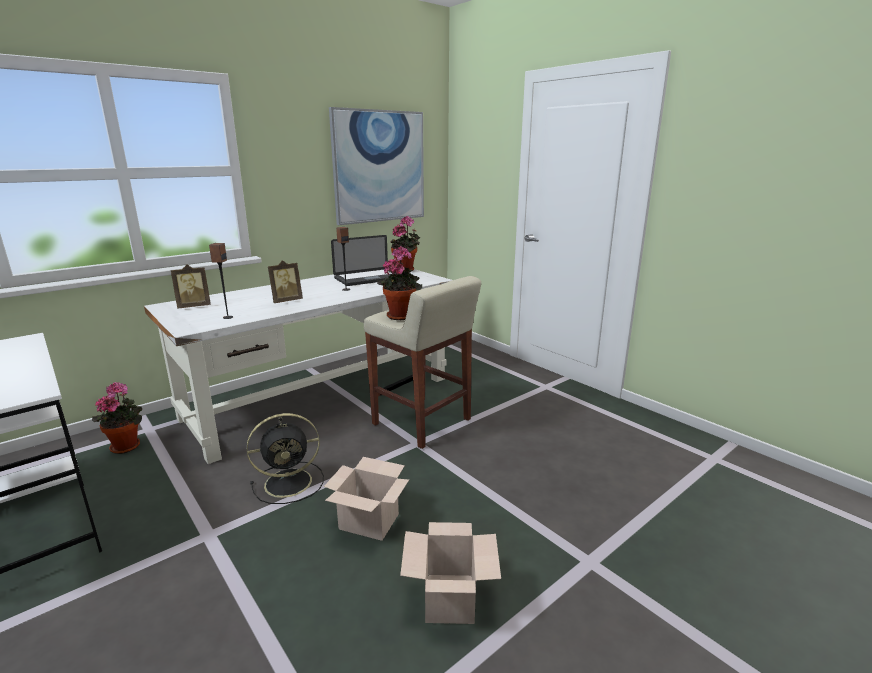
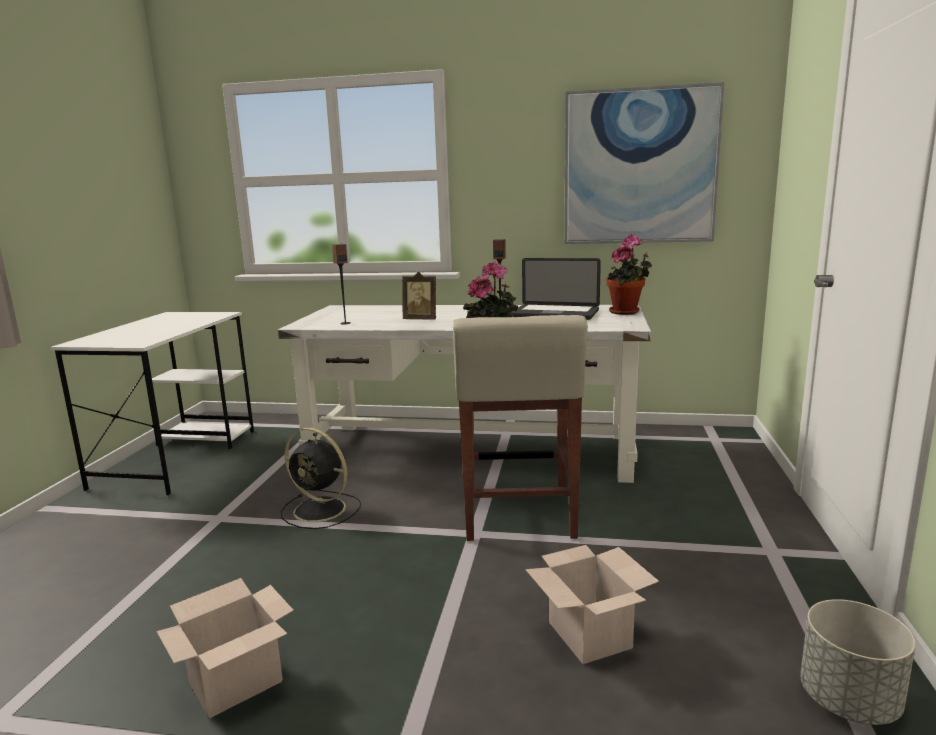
camera: 50 degrees right, 5 degrees down
(127, 445) = (290, 433): potted plant -> none
(194, 306) = (352, 311): picture frame -> none
(370, 521) = (310, 576): cardboard box -> cardboard box (591, 636)
(646, 429) = (848, 700): none -> grey planter

